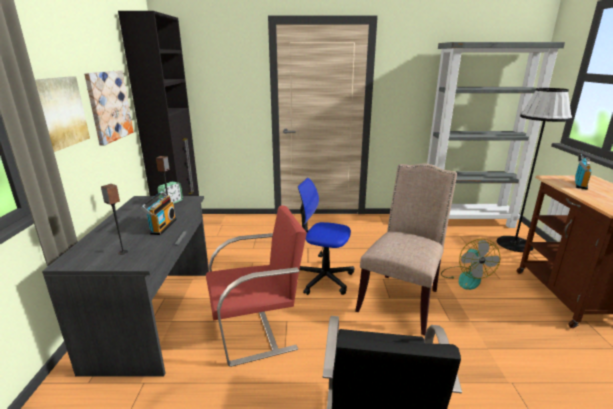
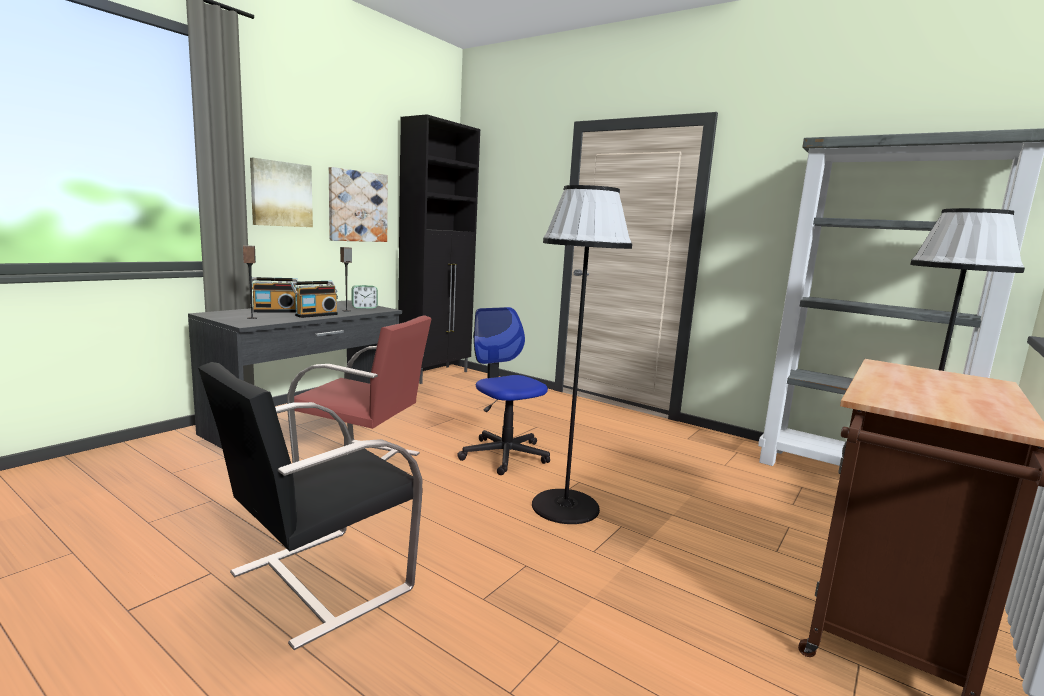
camera: 35 degrees right, 10 degrees down
(401, 299) = (566, 506): beige chair -> black floor lamp
(465, 277) = (712, 527): fan -> none
(579, 184) = (924, 377): radio -> radio (275, 311)

